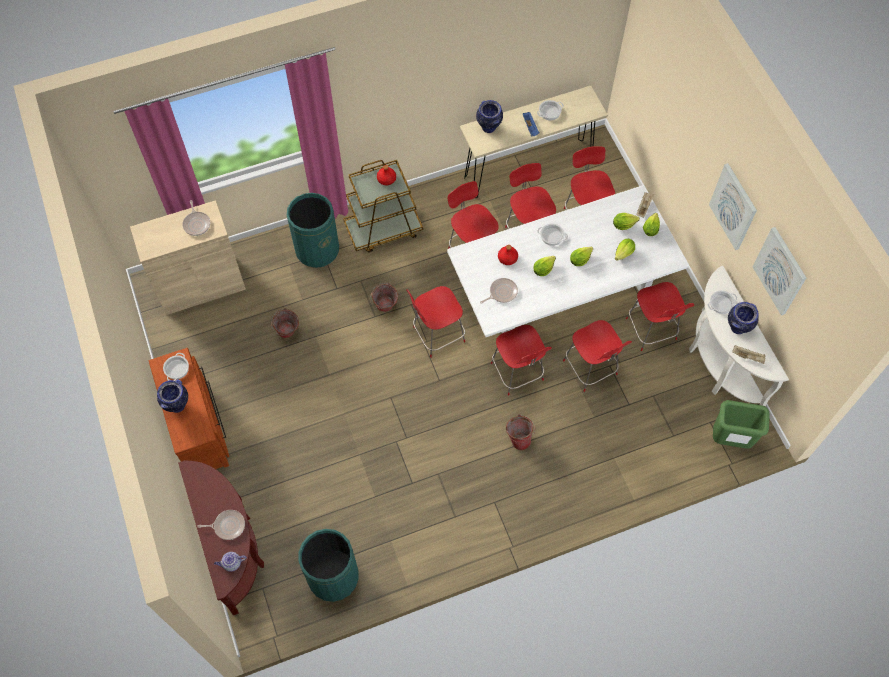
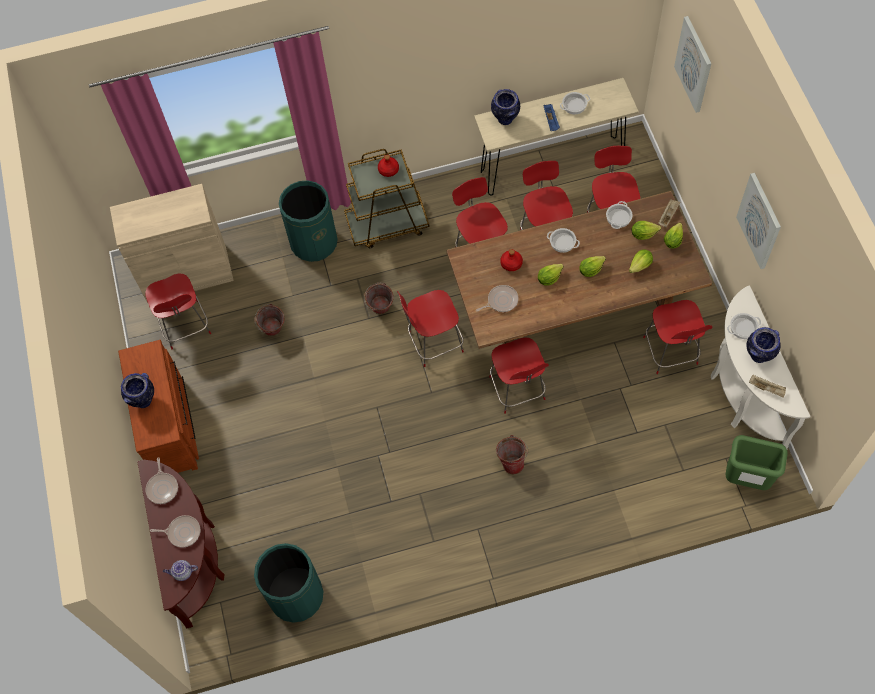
camera: 10 degrees right, 0 degrees up
(176, 369) = (146, 361): cooking pot -> cooking pot (618, 217)
(197, 223) = (179, 207): frying pan -> frying pan (162, 487)
(559, 298) = (571, 310): white dining table -> brown dining table
(591, 369) = (599, 390): red chair -> red chair (185, 326)
(780, 271) = (802, 295): picture -> picture (694, 64)

